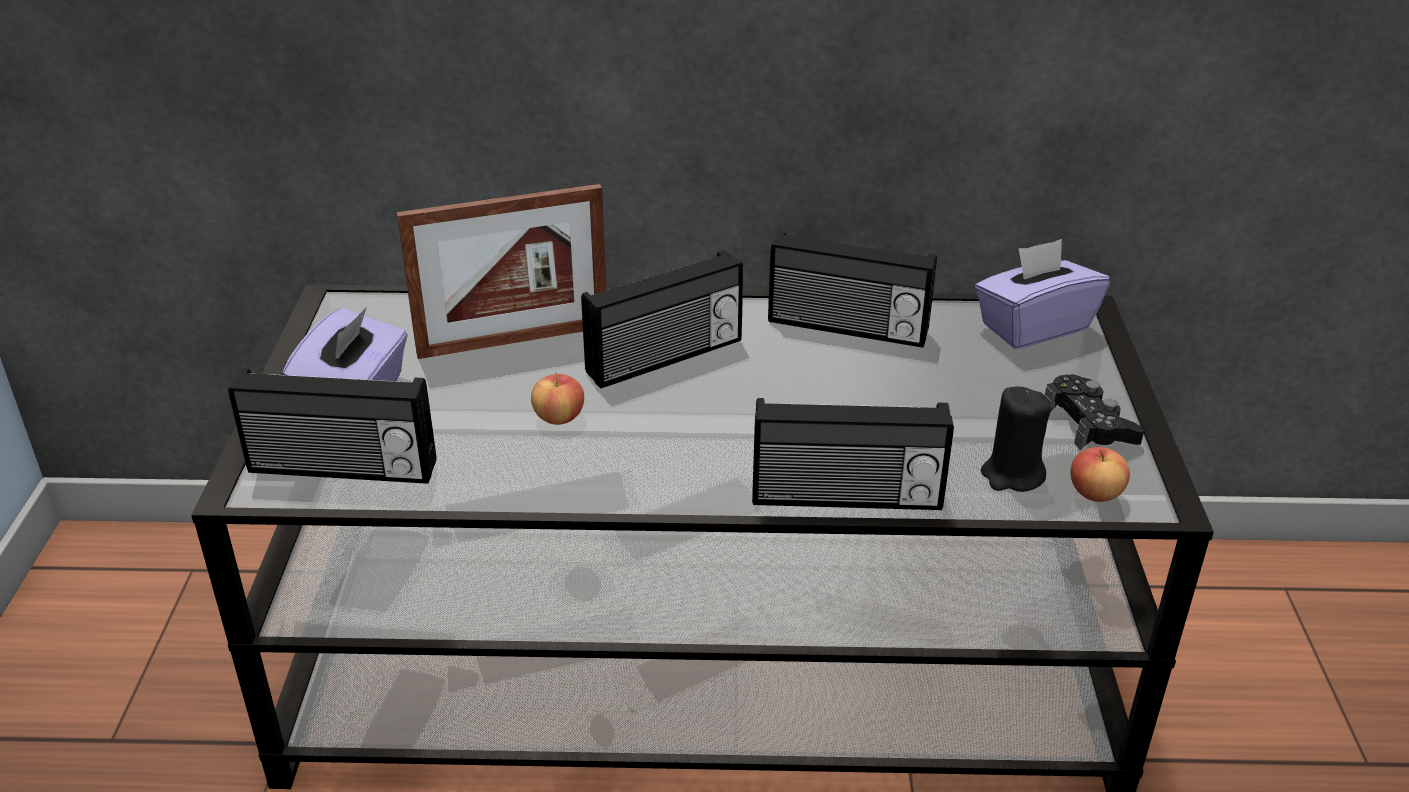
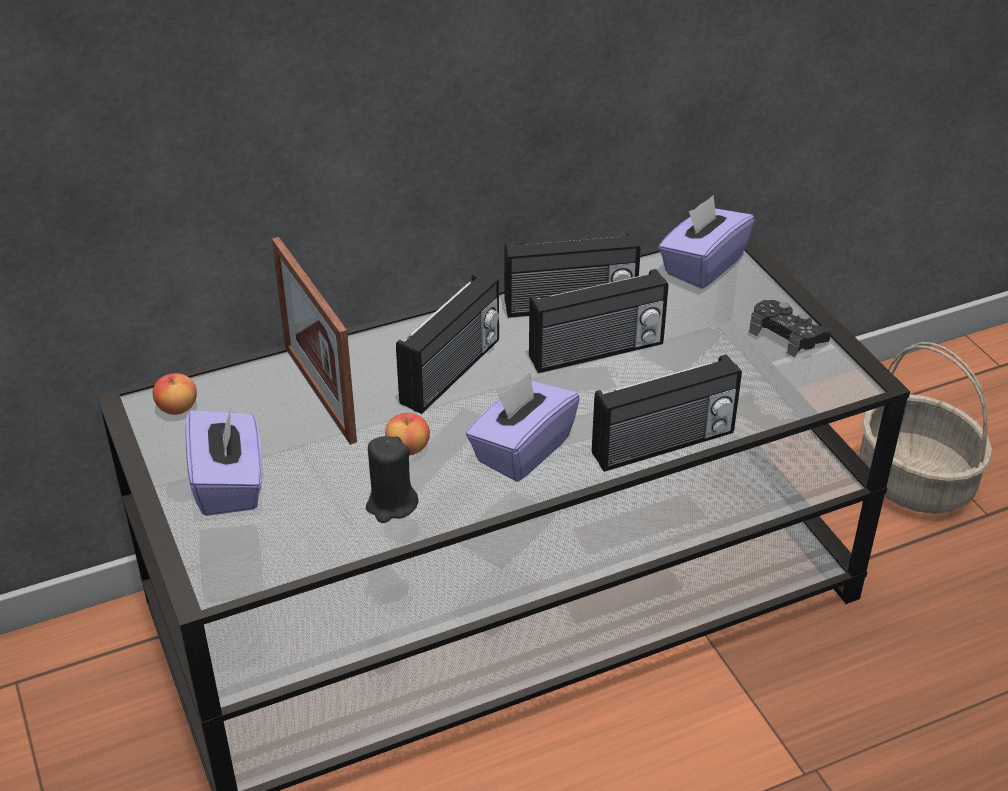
camera: 25 degrees left, 5 degrees up
(342, 469) = (272, 547): radio -> radio (597, 352)
(513, 340) = (319, 393): picture frame -> picture frame turned 105 degrees clockwise
(678, 455) = (521, 450): none -> purple tissue box
(1012, 475) = (760, 390): black candle -> black candle (391, 504)
(1095, 493) = (822, 387): apple -> apple (177, 408)
(1286, 692) = (916, 482): none -> basket

